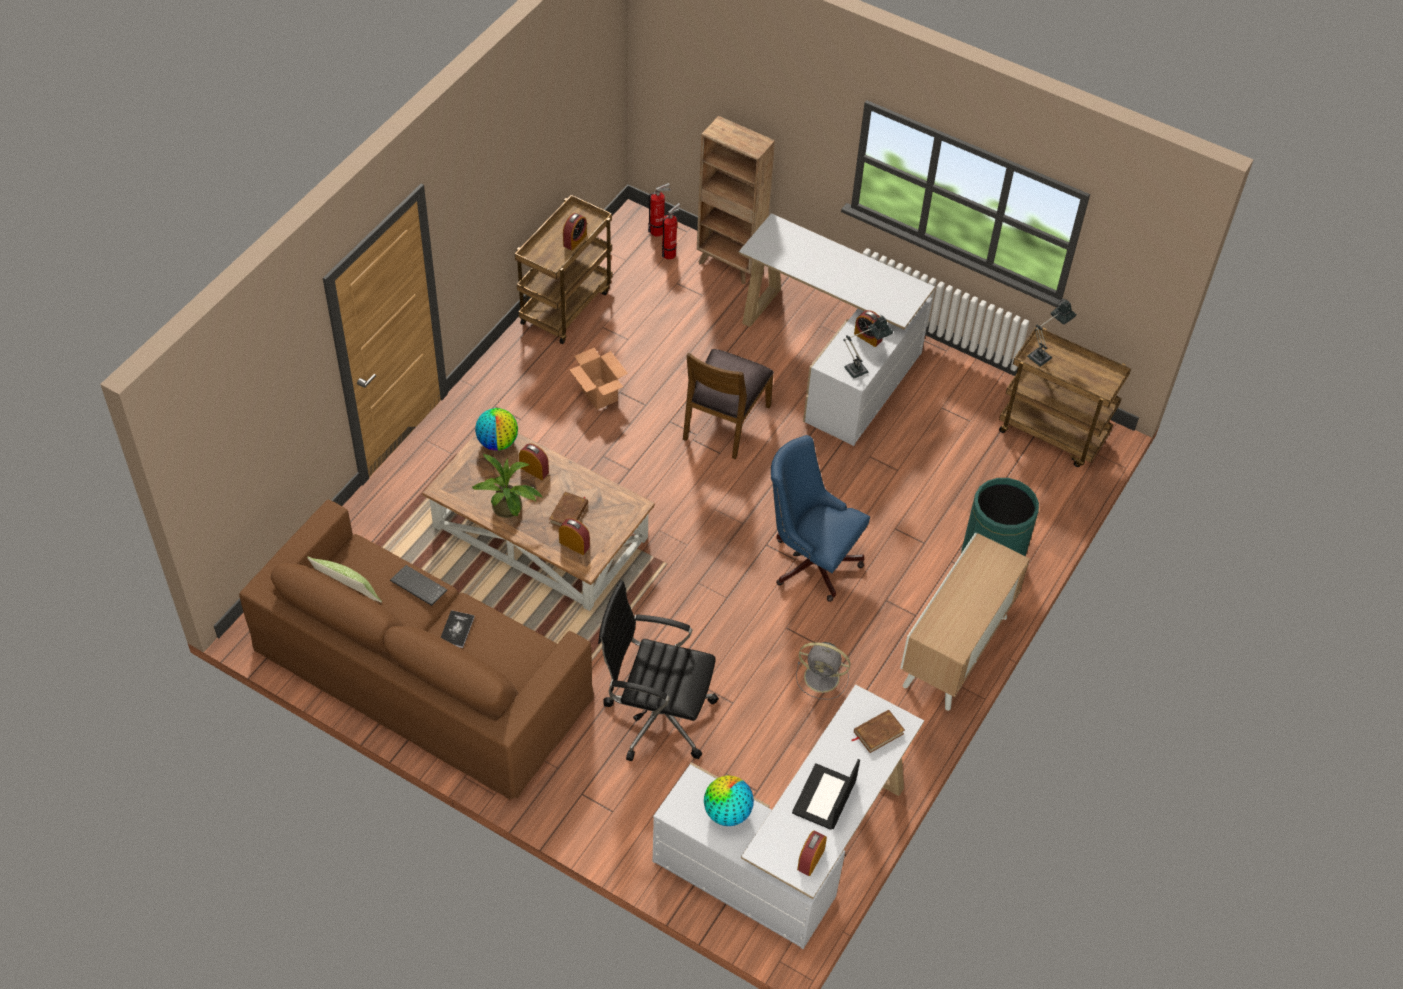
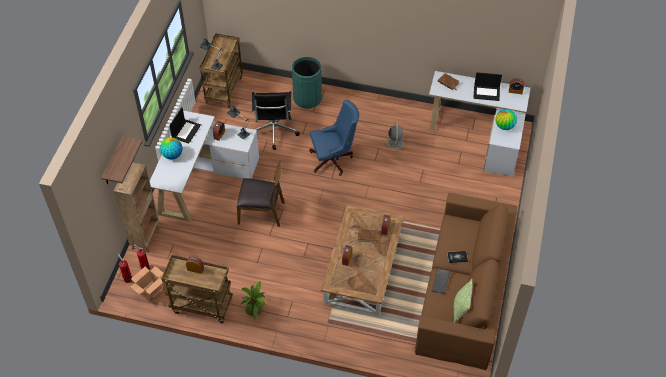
camera: 105 degrees left, 0 degrees up
(497, 442) = (335, 280): globe -> globe (172, 155)
(509, 510) = (376, 261): potted plant -> potted plant (255, 309)
(599, 394) = (262, 270): cardboard box -> cardboard box (150, 290)
(656, 716) = (443, 194): black office chair -> black office chair (273, 131)
(752, 97) = (113, 162): none -> shelf
(810, 560) = (333, 160): blue office chair -> blue office chair turned 120 degrees counterclockwise
(880, 282) = (186, 131): none -> laptop
(956, 652) = (361, 102): cabinet -> none

